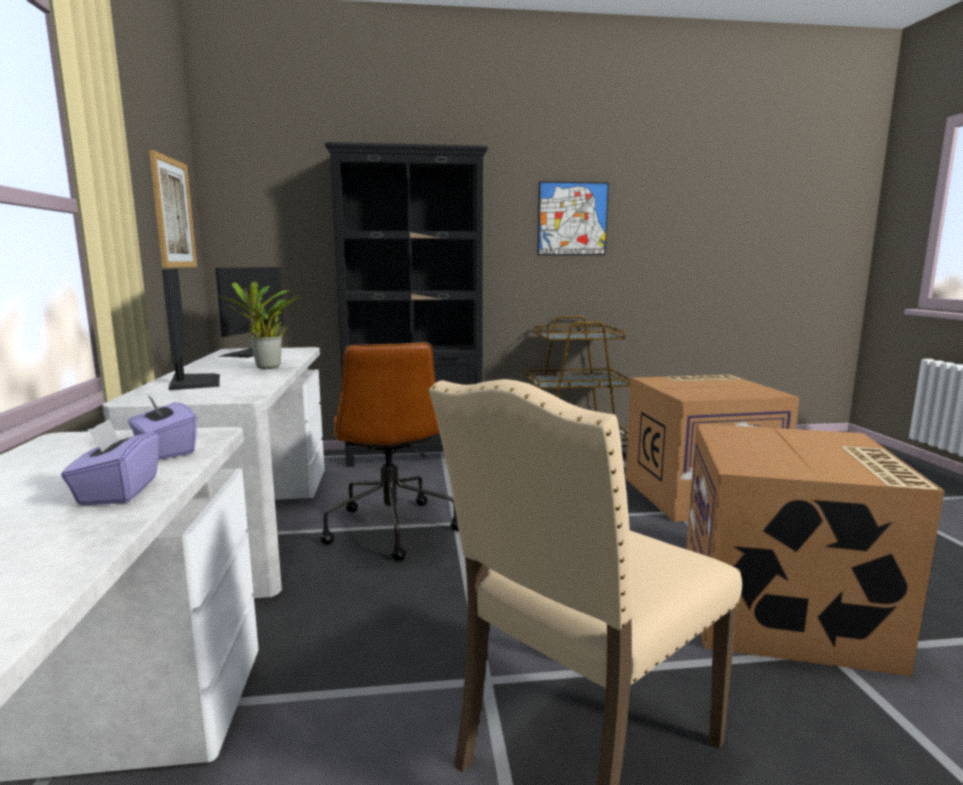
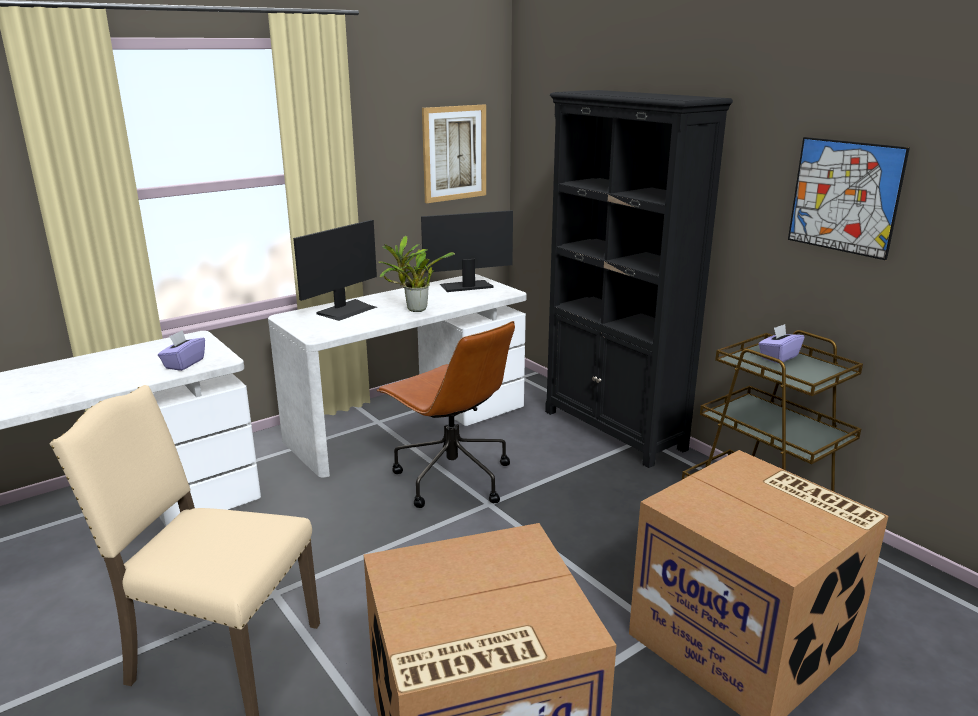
camera: 60 degrees right, 10 degrees up
(118, 491) = (119, 379): purple tissue box -> purple tissue box (778, 357)
(390, 527) = (451, 478): brown office chair -> brown office chair turned 90 degrees counterclockwise

